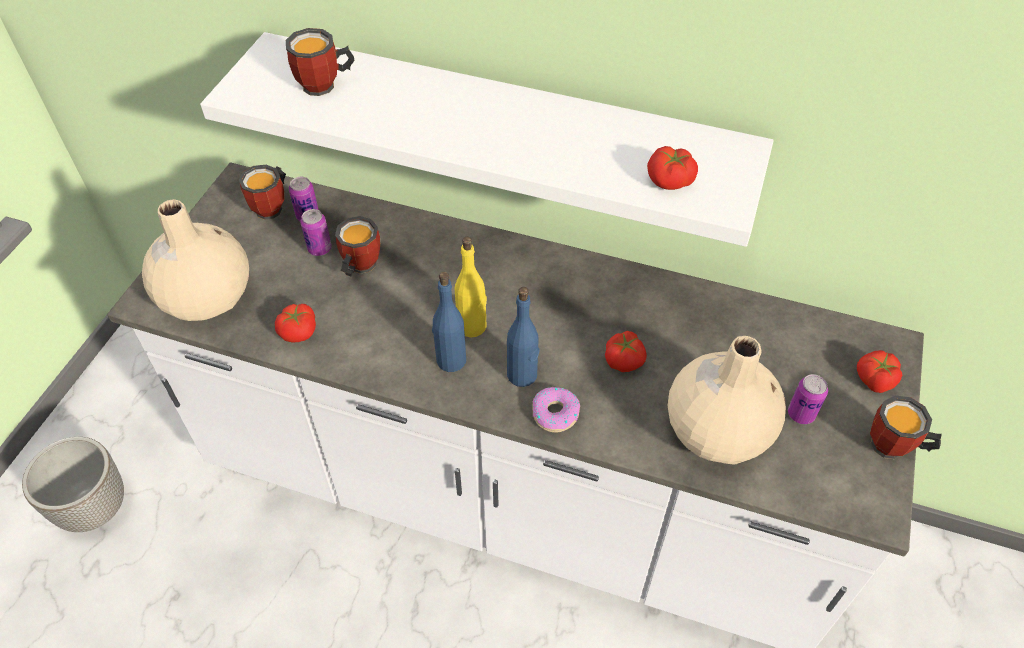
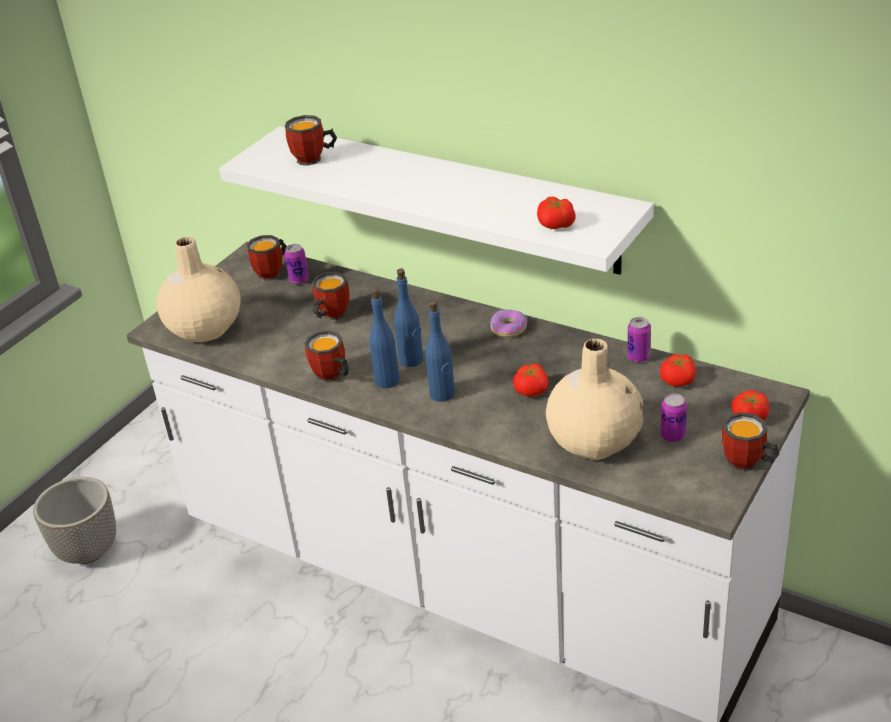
camera: 15 degrees right, 15 degrees down
(299, 332) = (271, 355): tomato -> tomato (678, 380)
(319, 249) = (302, 302): can -> can (638, 357)
(382, 361) = (331, 377): none -> mug
(472, 326) = (411, 360): yellow bottle -> blue bottle
(555, 413) = (461, 420): donut -> donut (508, 328)

